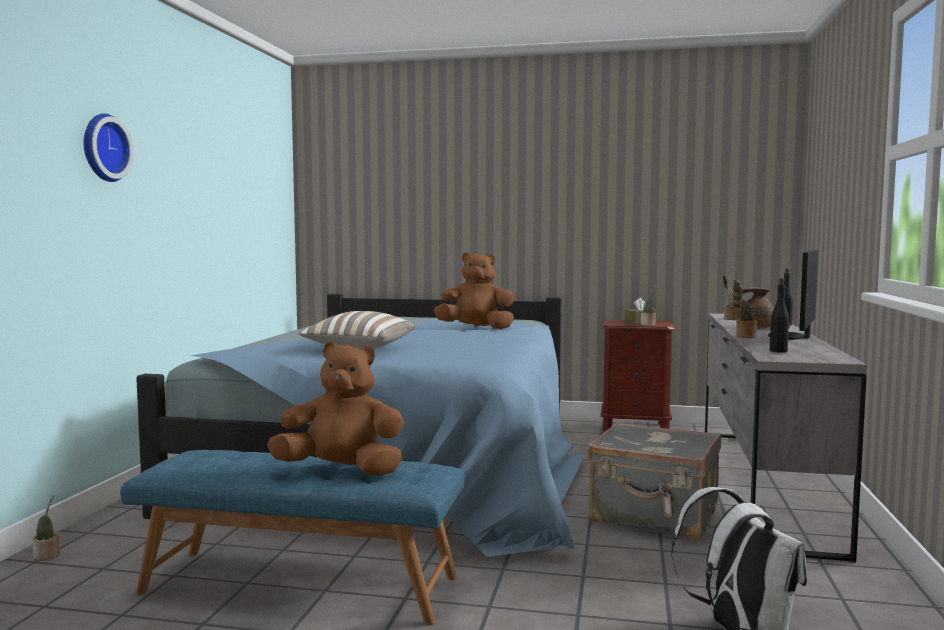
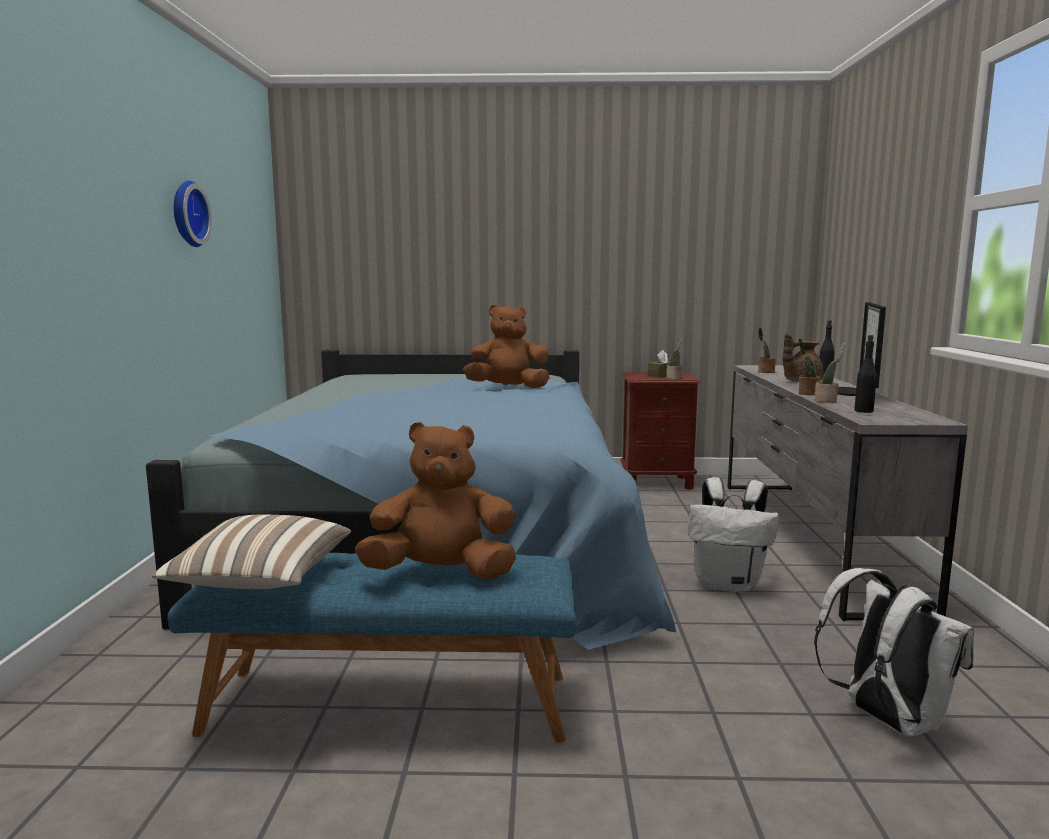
camera: 10 degrees left, 5 degrees up
(48, 556) = (57, 693): potted plant -> potted plant (827, 401)
(102, 148) = (76, 179): wall clock -> wall clock (186, 214)
(359, 349) = (407, 419): pillow -> pillow (260, 580)
(655, 517) = (728, 584): grey suitcase -> white backpack

